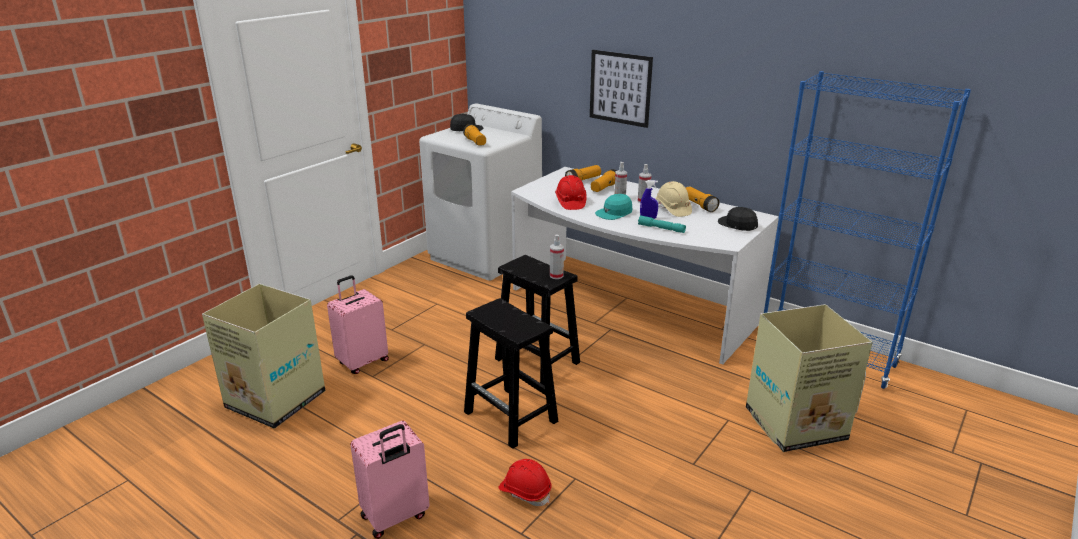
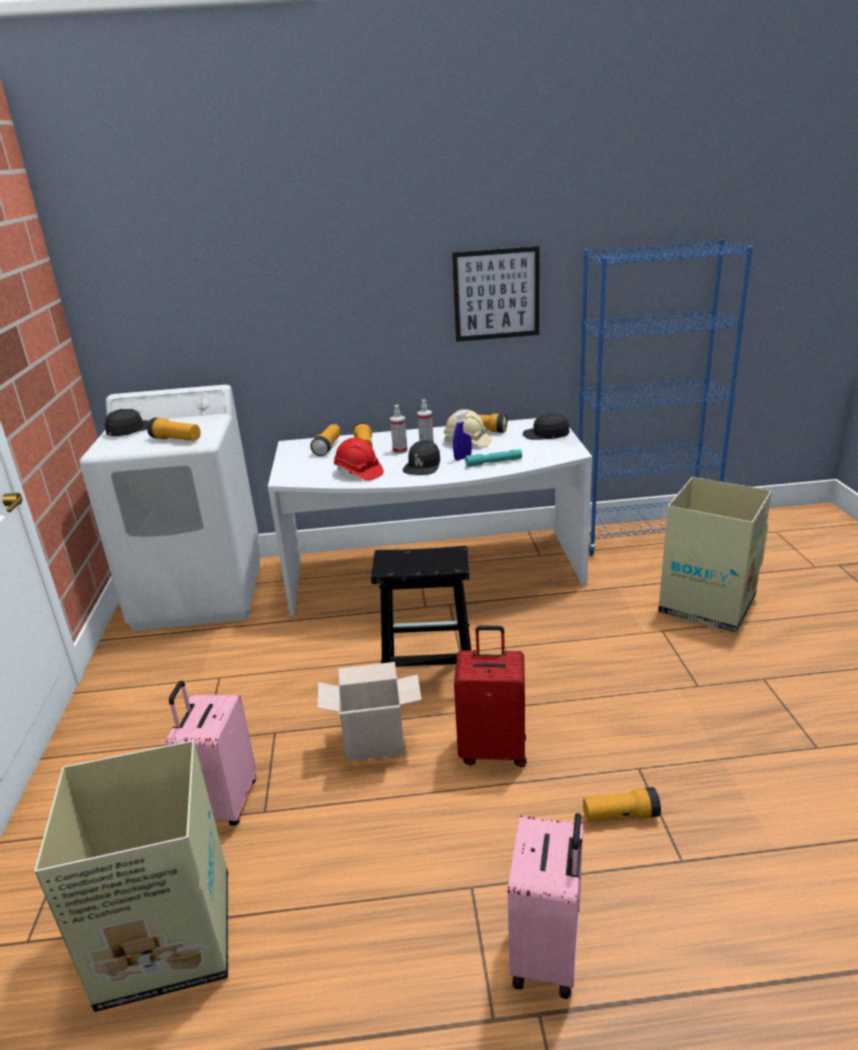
camera: 40 degrees left, 0 degrees up
(462, 377) = (376, 742): none -> cardboard box
(512, 417) = (493, 750): black stool -> red suitcase
(525, 491) = (620, 815): red hard hat -> flashlight
(556, 276) = (449, 556): spray bottle -> none
(614, 213) = (422, 466): turquoise cap -> black cap
(620, 88) = (338, 321): picture -> picture (496, 294)

